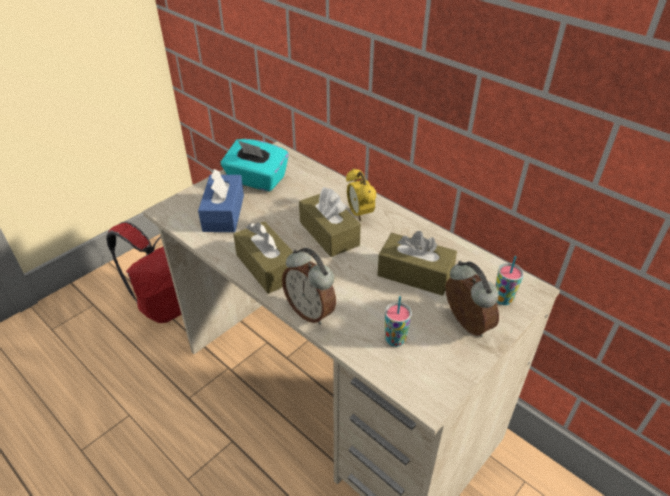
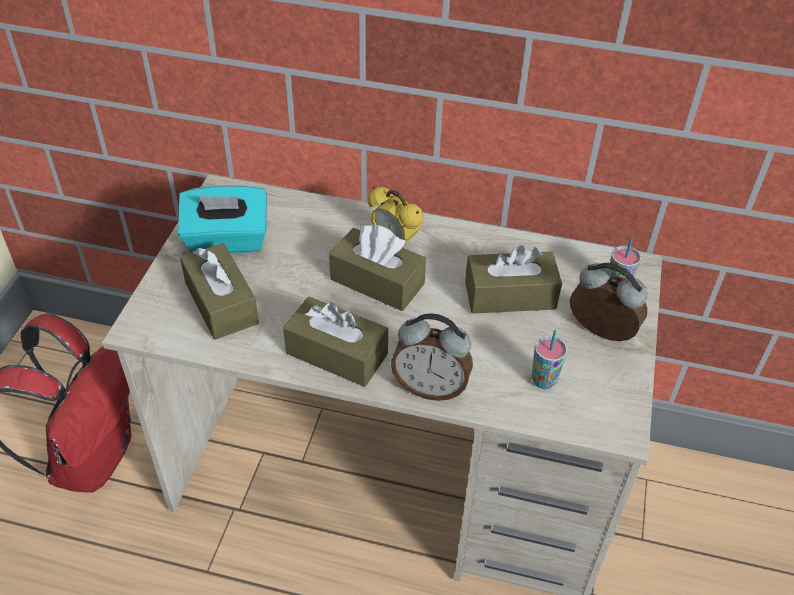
camera: 30 degrees left, 5 degrees up
(223, 213) = (221, 303): blue tissue box -> brown tissue box

